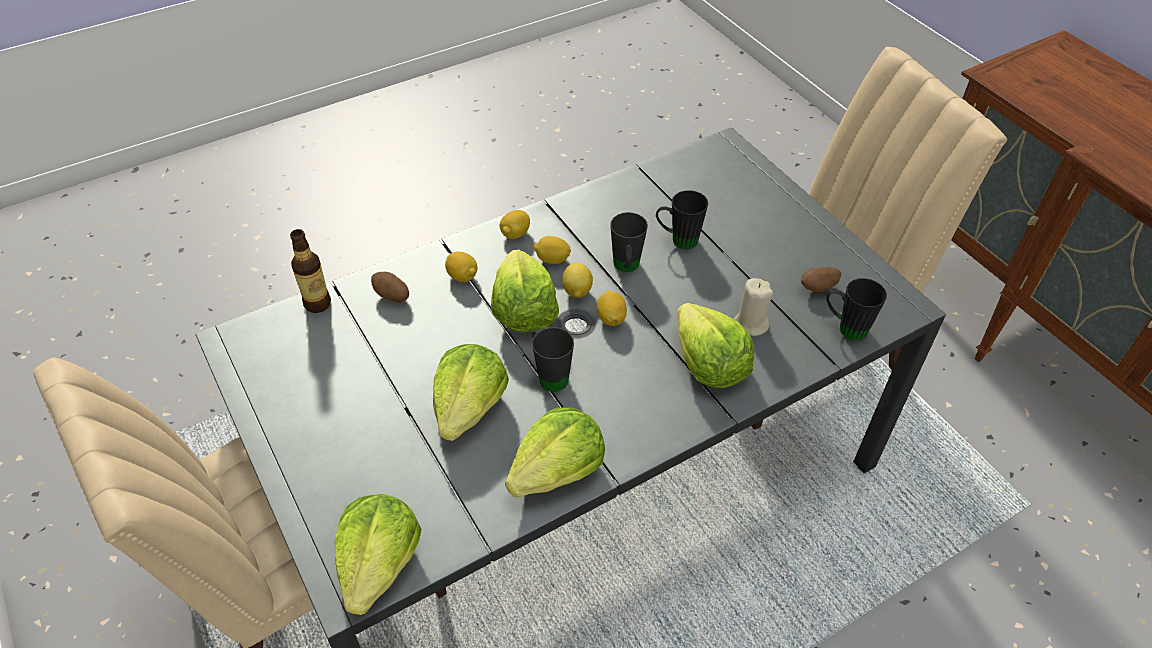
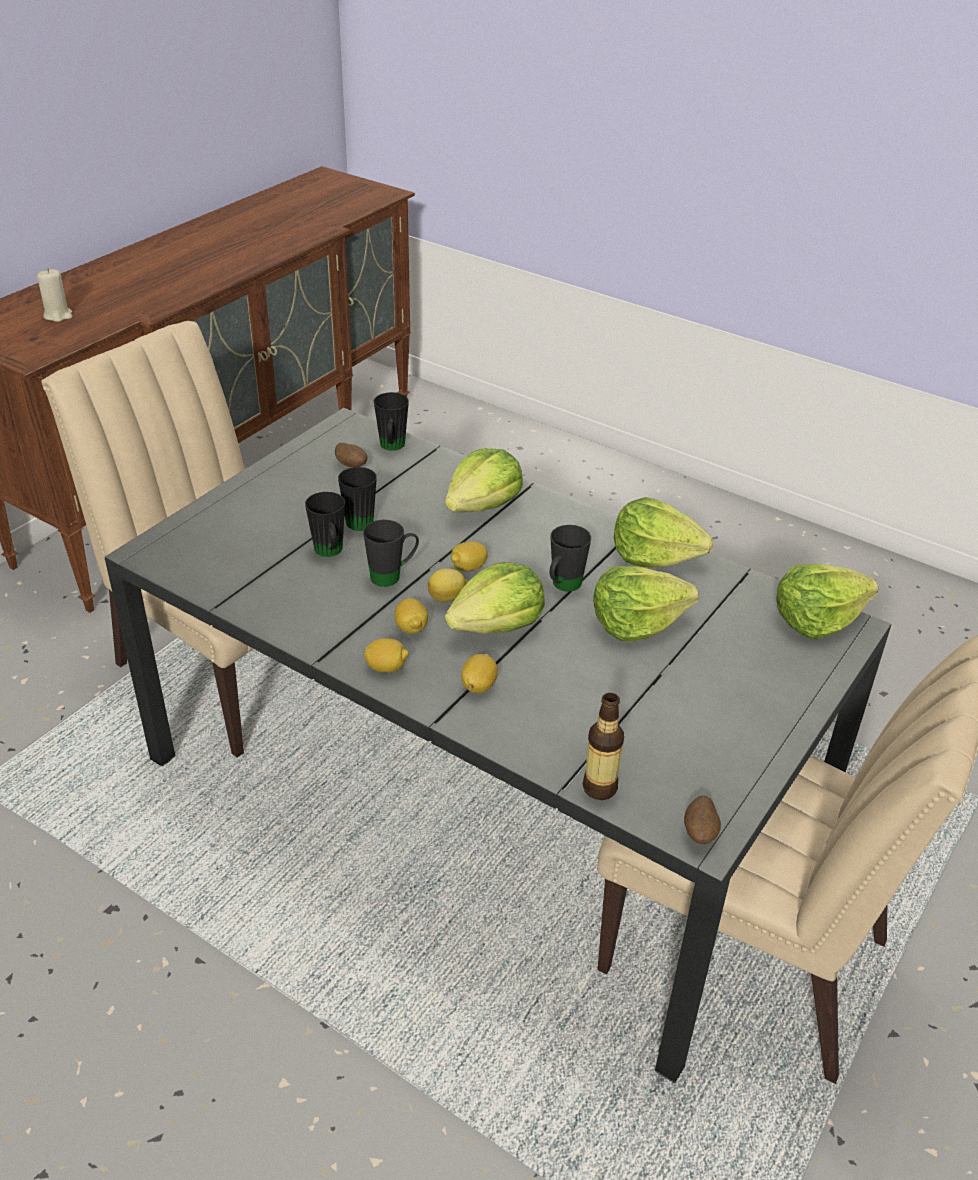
camera: 115 degrees left, 10 degrees down
(392, 296) = (545, 729): potato -> potato (700, 833)
(723, 271) = (361, 518): none -> black mug
(750, 324) = (420, 493): beige candle -> beige candle (58, 315)

